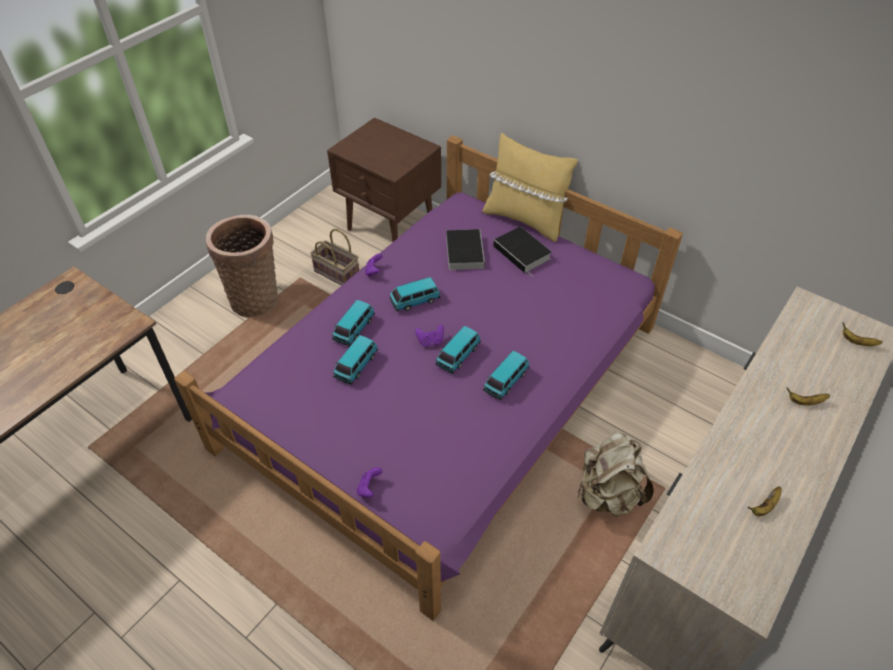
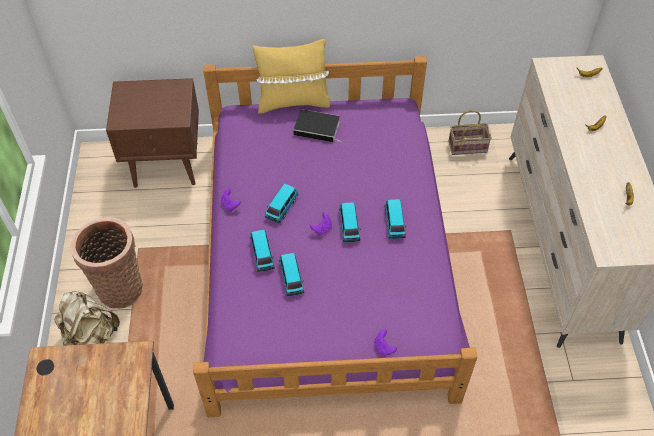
camera: 40 degrees left, 5 degrees up
(338, 273) = (164, 226): basket -> basket (468, 146)
(464, 251) = (277, 150): book -> none
(608, 494) = (484, 256): beige backpack -> beige backpack (91, 337)

